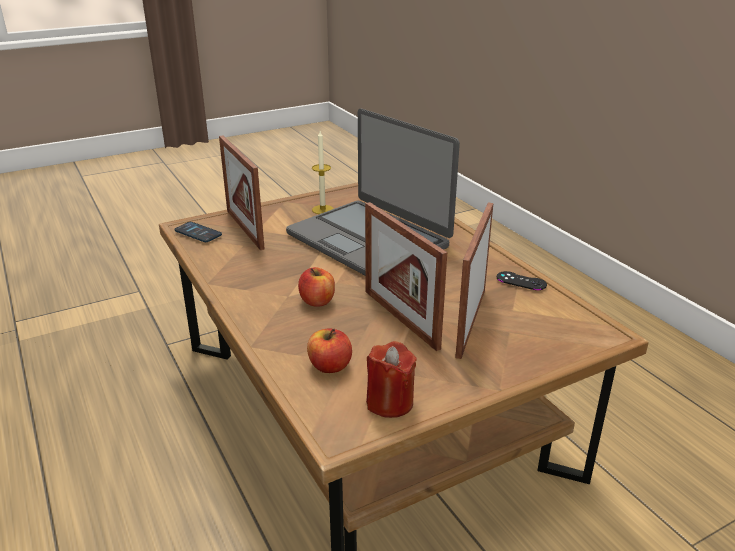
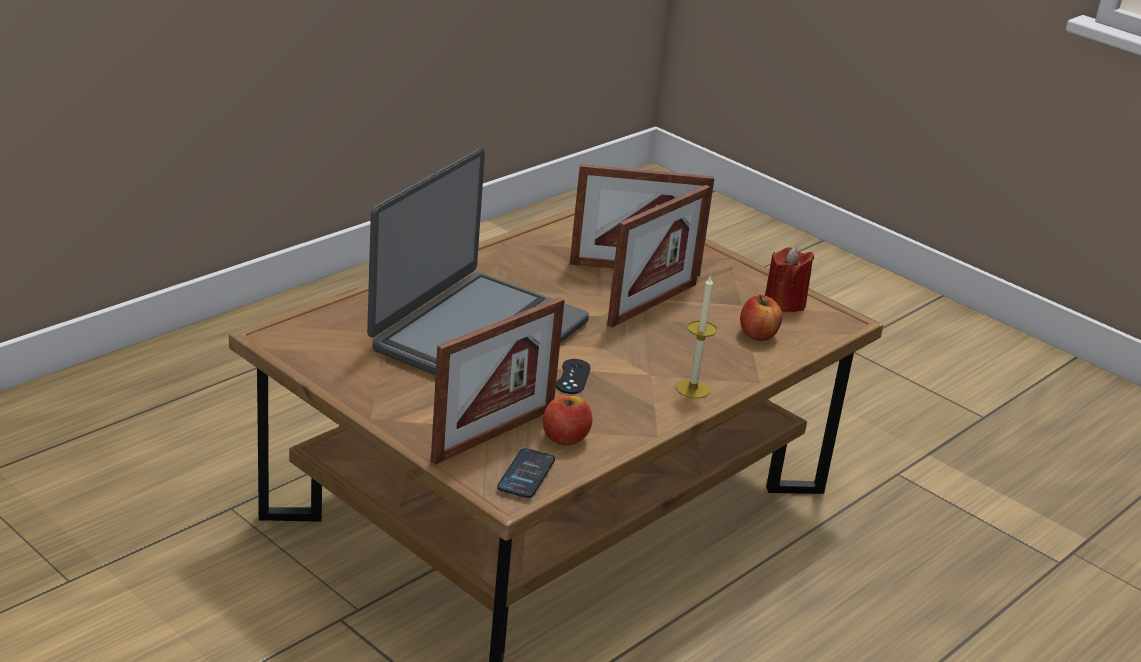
camera: 110 degrees left, 0 degrees up
(317, 301) = (650, 354): apple -> apple (565, 438)
(322, 209) = (392, 380): candle -> candle (692, 389)
(521, 281) = (539, 241): black game controller -> black game controller (573, 377)

